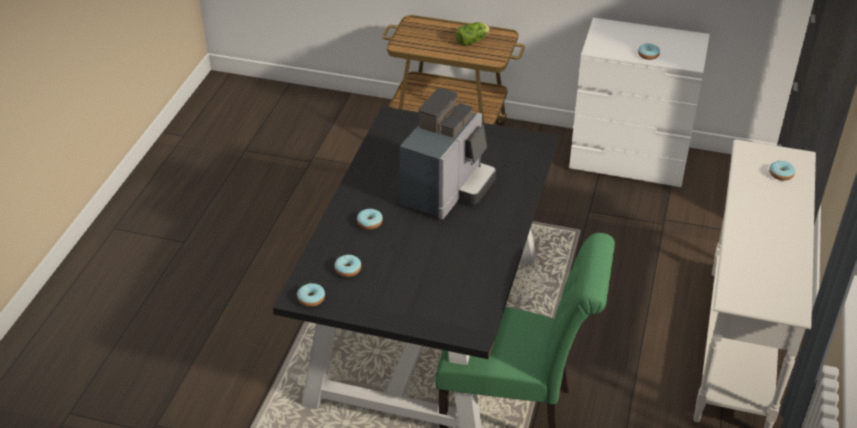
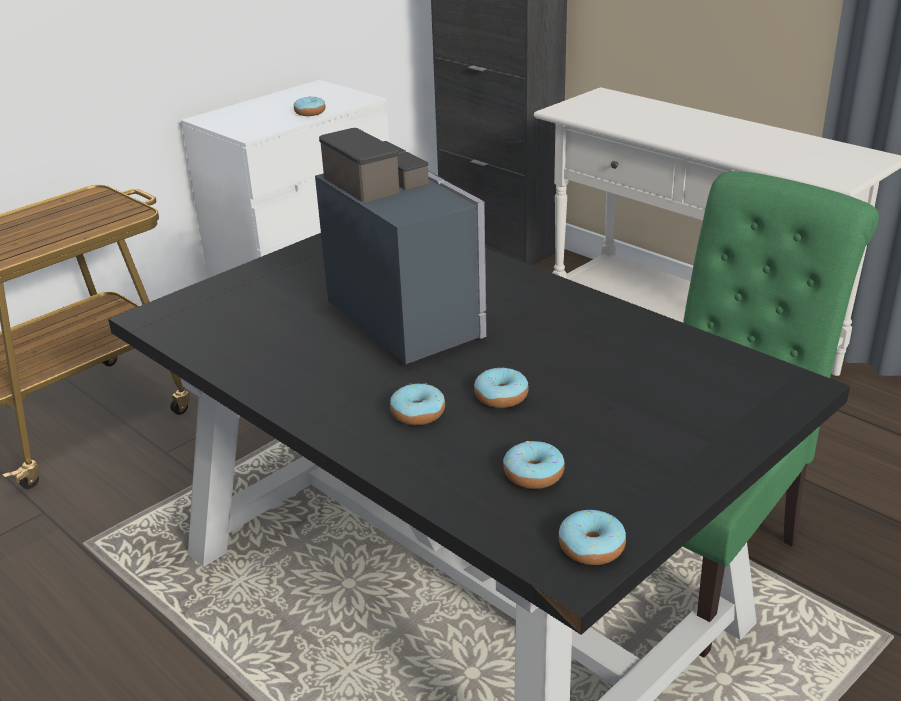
camera: 60 degrees left, 10 degrees down
(473, 41) = (62, 217): lettuce -> none
(781, 174) = (625, 107): donut -> donut (501, 397)

